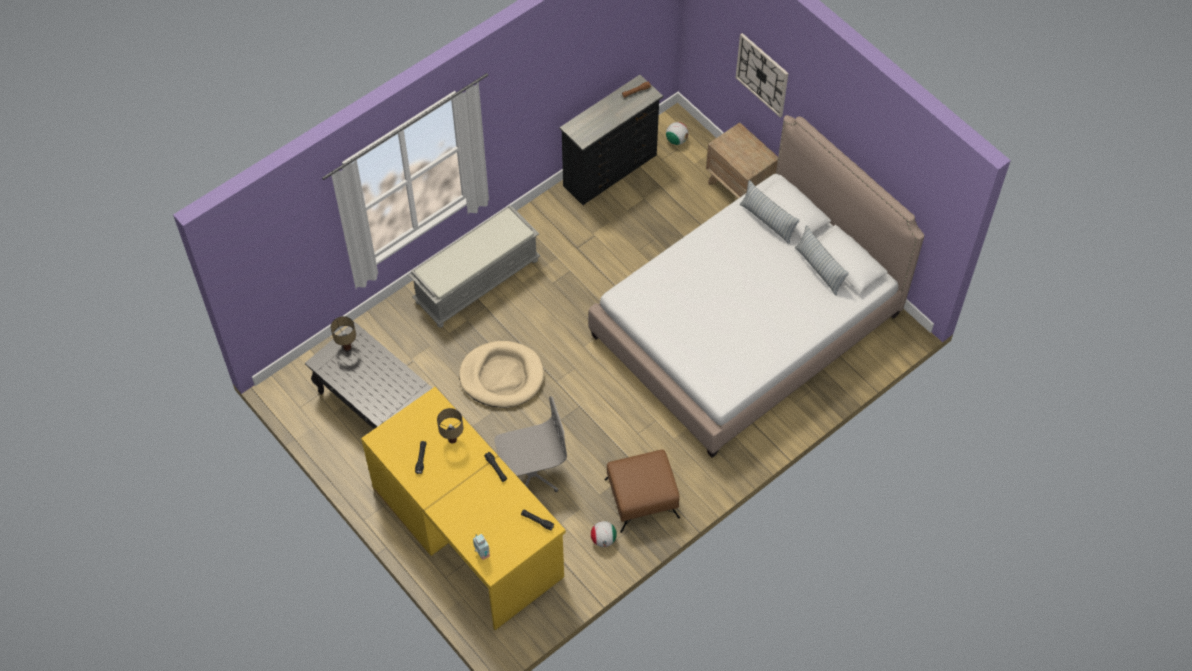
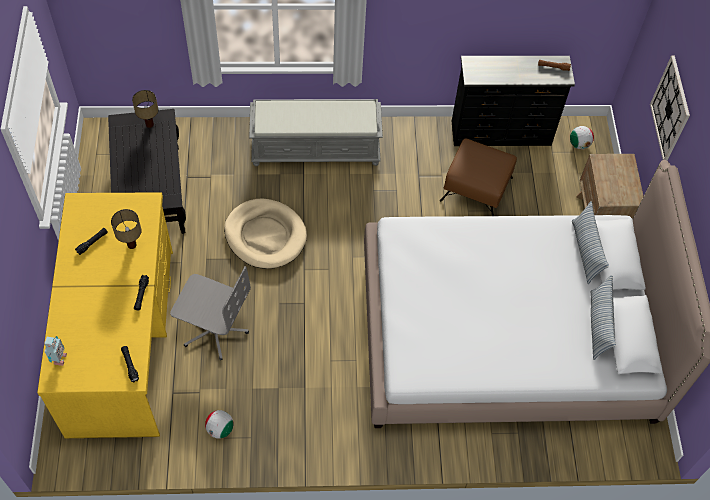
camera: 35 degrees right, 0 degrees up
(642, 498) = (284, 419): brown ottoman -> brown ottoman (477, 189)

